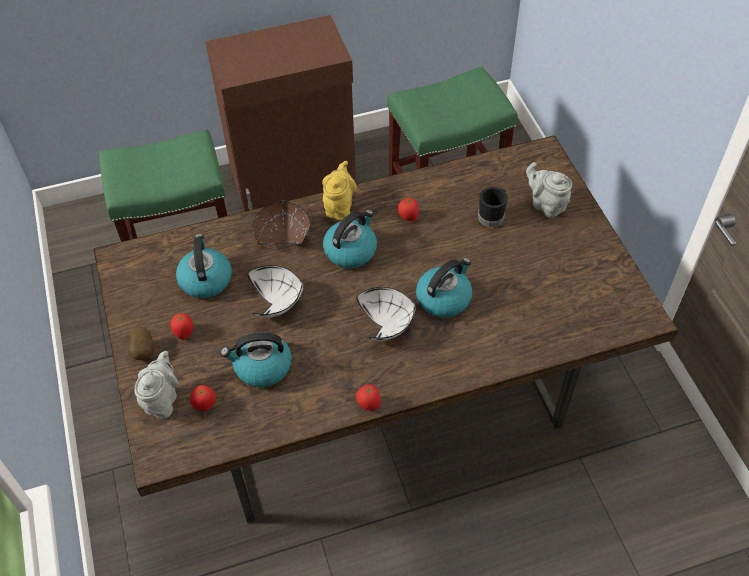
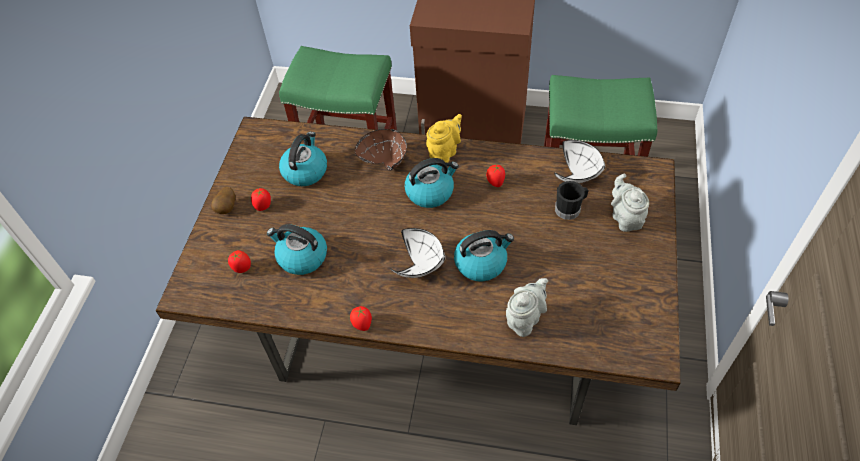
camera: 30 degrees right, 0 degrees up
(162, 400) = (215, 251): grey teapot -> grey teapot (525, 319)
(278, 302) = (346, 211): white bowl -> white bowl (578, 175)

